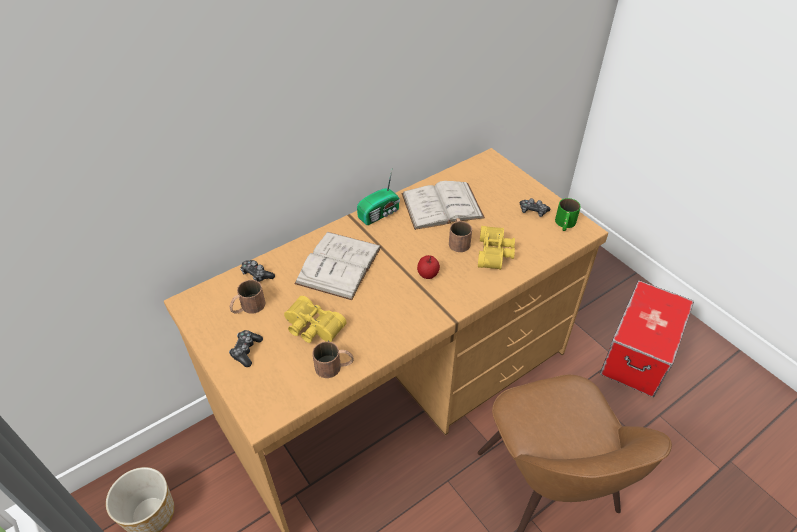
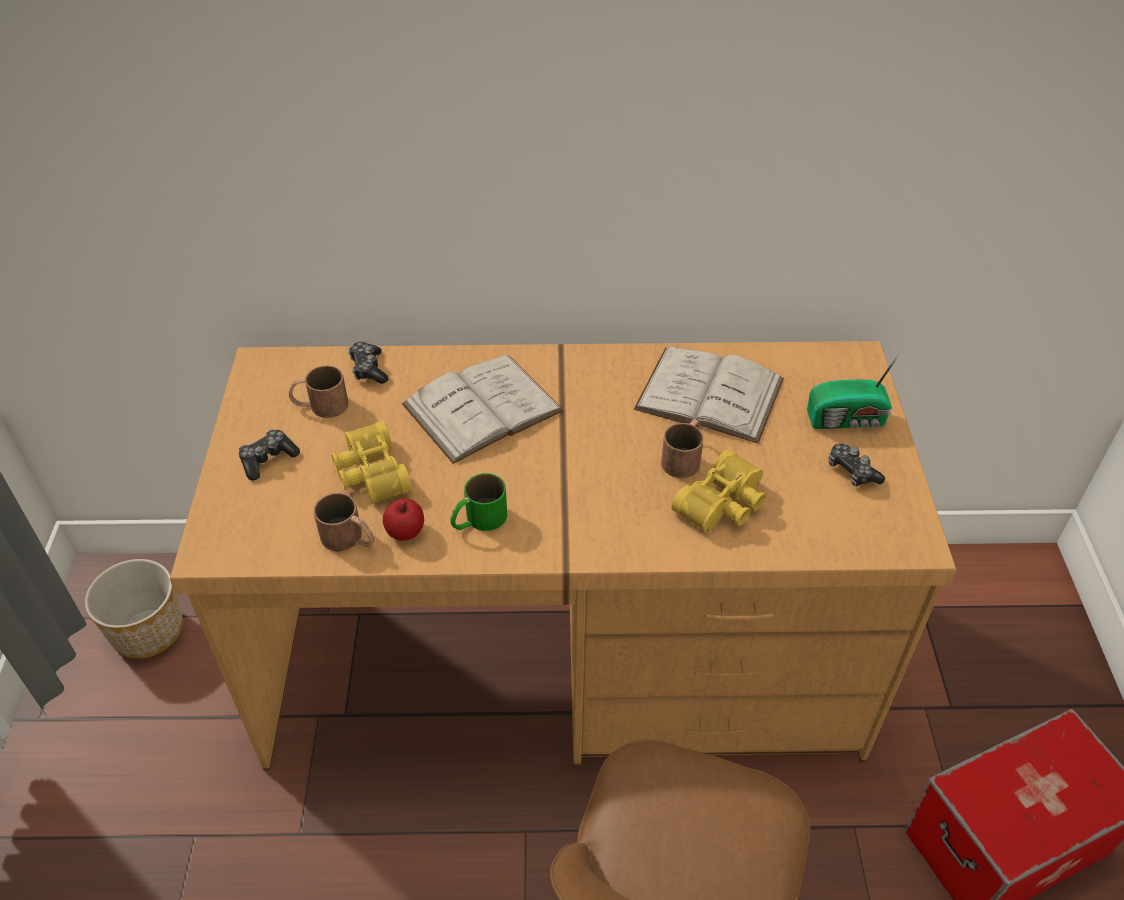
camera: 35 degrees right, 0 degrees up
(380, 214) = (606, 364): radio -> radio (848, 420)
(428, 274) = (591, 483): apple -> apple (405, 531)
(564, 224) = (887, 518): green mug -> green mug (478, 520)

